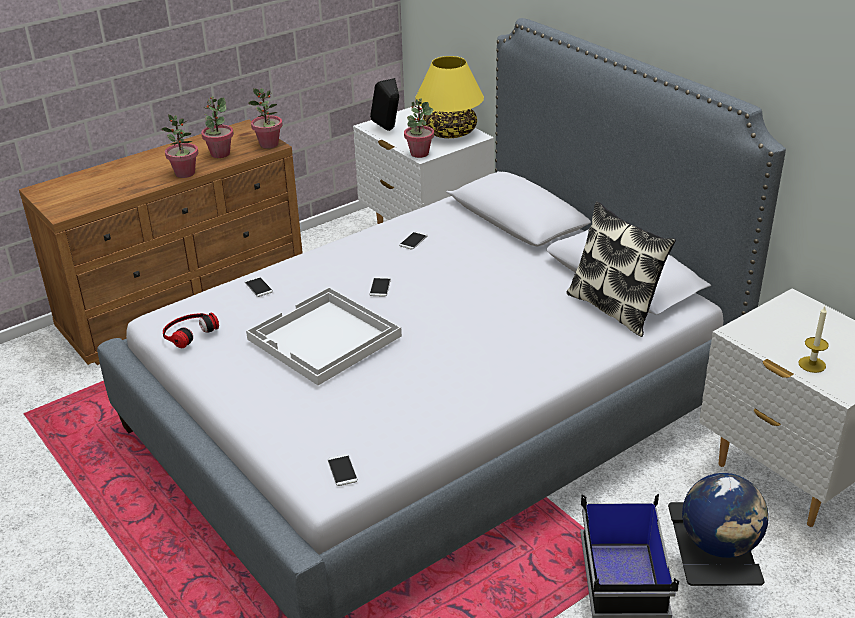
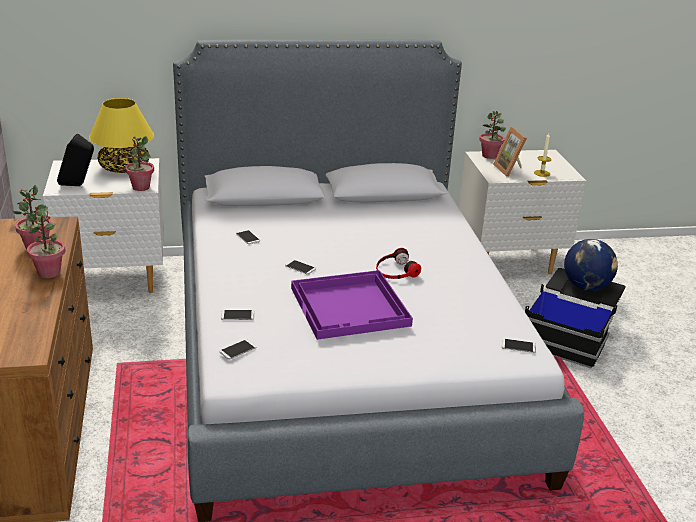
camera: 65 degrees left, 5 degrees down
(188, 332) = (274, 364): headphones -> headphones (395, 270)
(199, 307) = (238, 350): none -> phone
(269, 144) = (57, 223): potted plant -> potted plant (489, 156)
(324, 338) = (351, 307): white tray -> purple tray
(614, 308) = (415, 206): pillow -> none
(782, 337) = (510, 170): none -> picture frame

